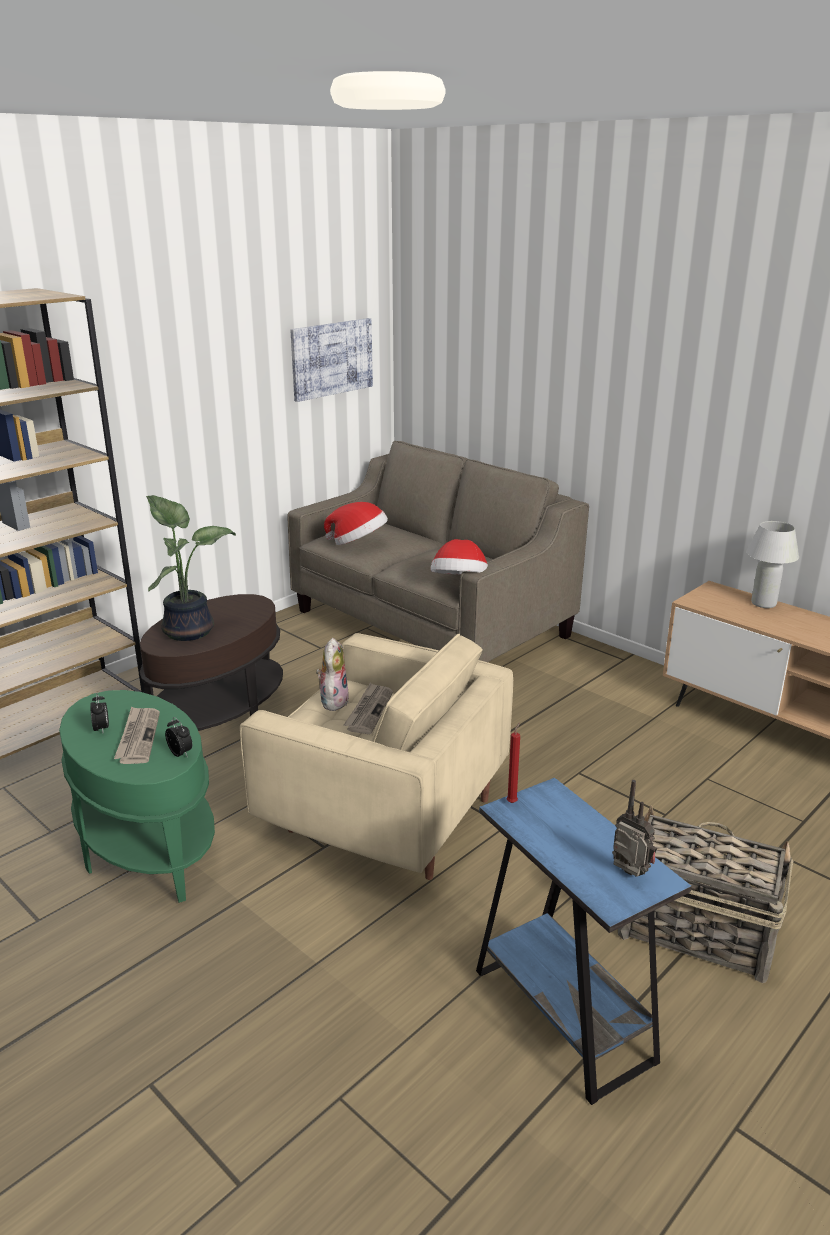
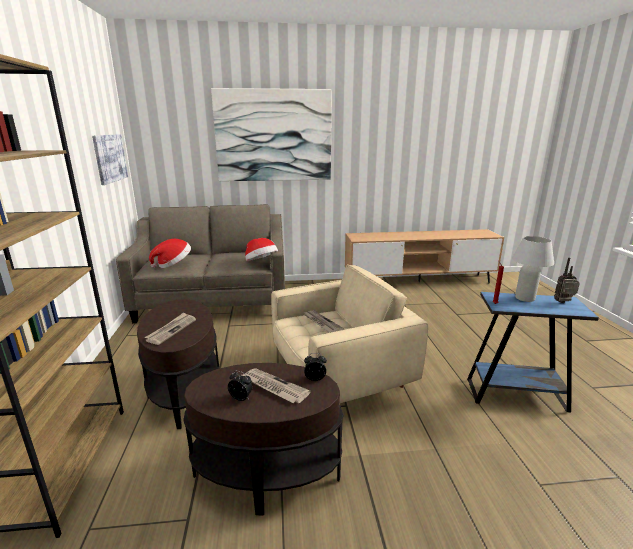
camera: 50 degrees left, 5 degrees down
(146, 847) = (267, 474): green side table -> brown side table
(189, 630) = (171, 330): potted plant -> newspaper
(333, 701) = (298, 328): plush toy -> none
(598, 347) = (274, 136): none -> picture
(695, 929) = (485, 346): basket -> none
(763, 603) = (375, 234): white table lamp -> white table lamp (524, 298)

